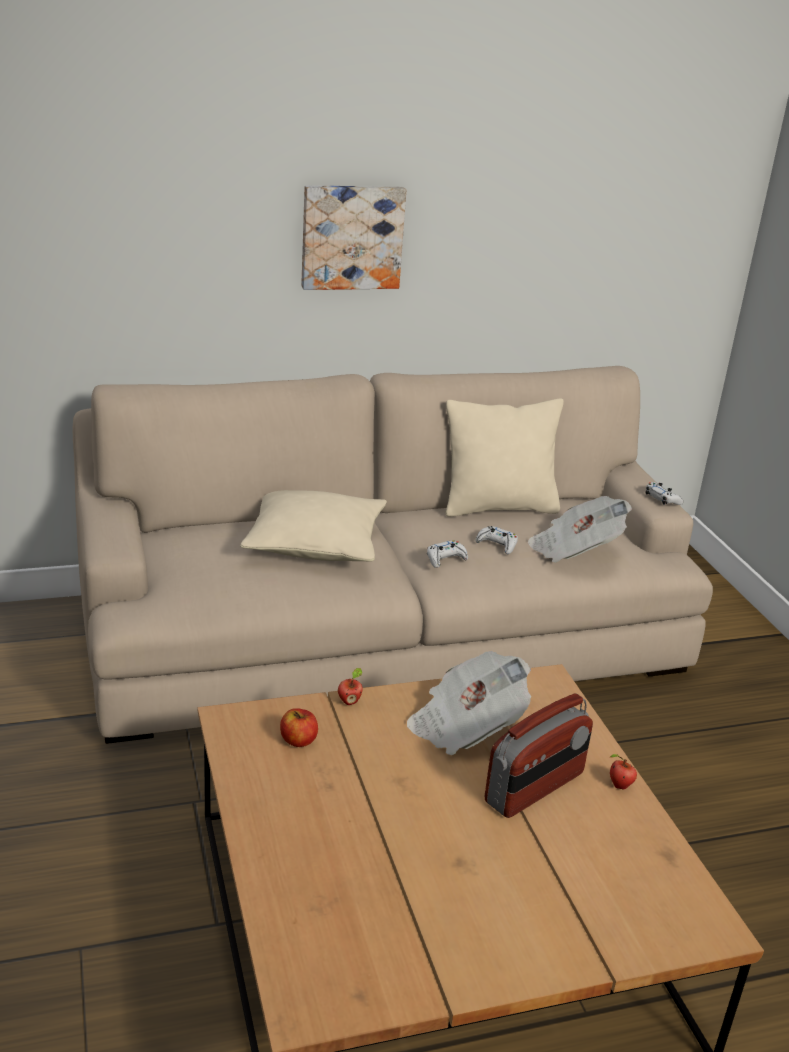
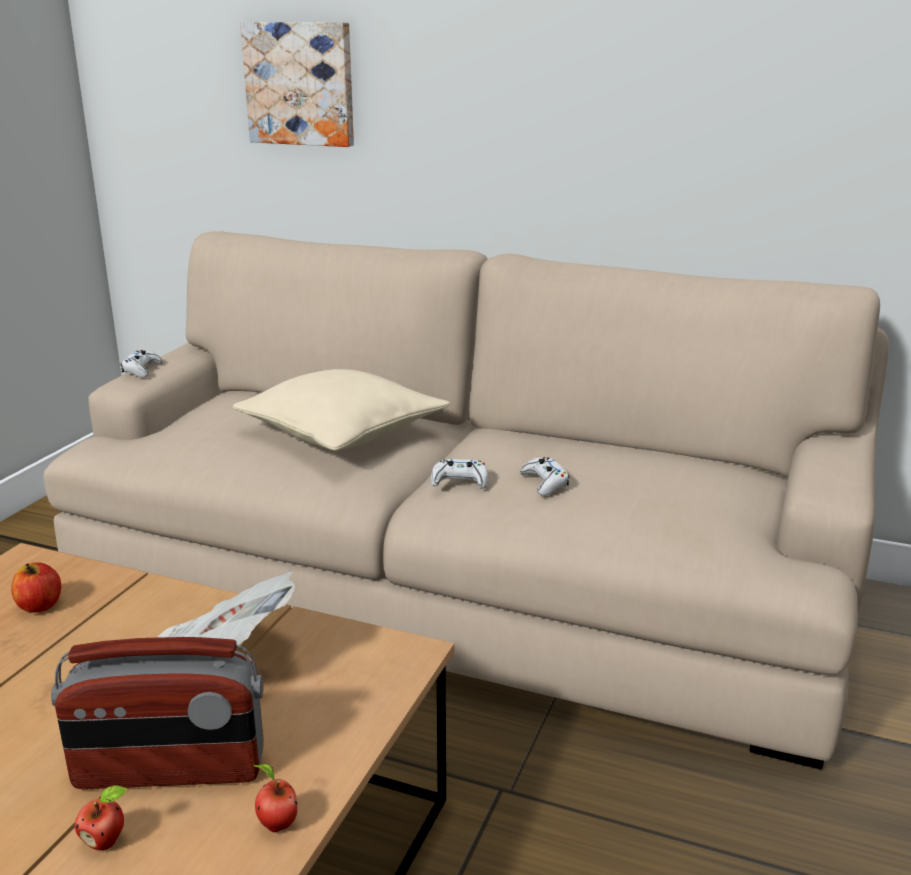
camera: 40 degrees right, 5 degrees down
(349, 701) = (151, 589): apple -> apple (106, 841)
(351, 236) = (494, 82): picture -> picture (301, 84)
(498, 507) = (613, 449): beige pillow -> none
(574, 550) = (641, 515): newspaper -> none
(662, 499) = (841, 482): white game controller -> white game controller (142, 370)

